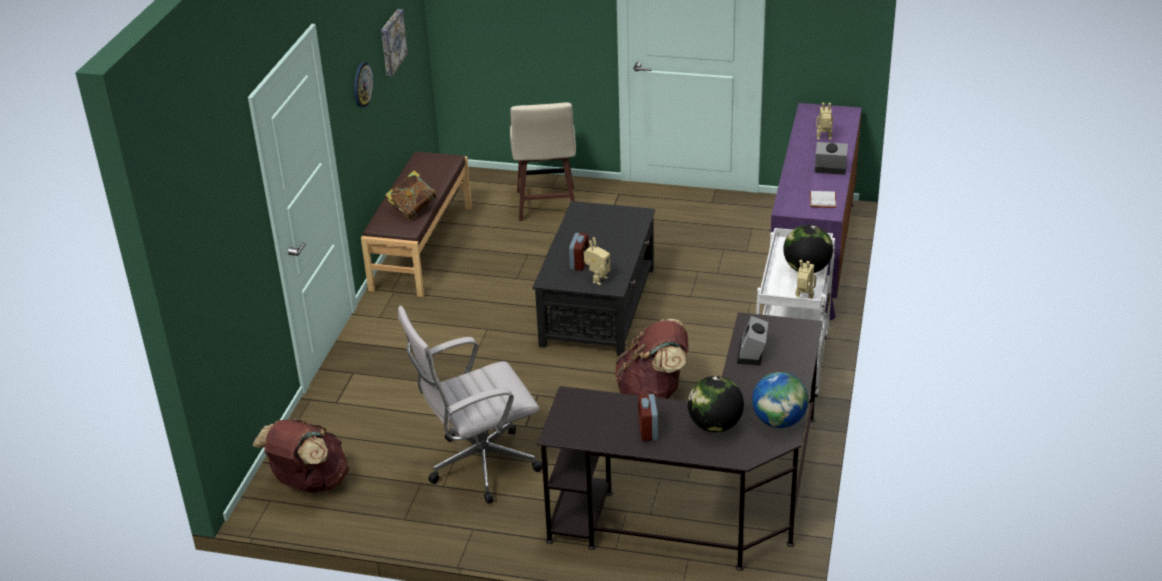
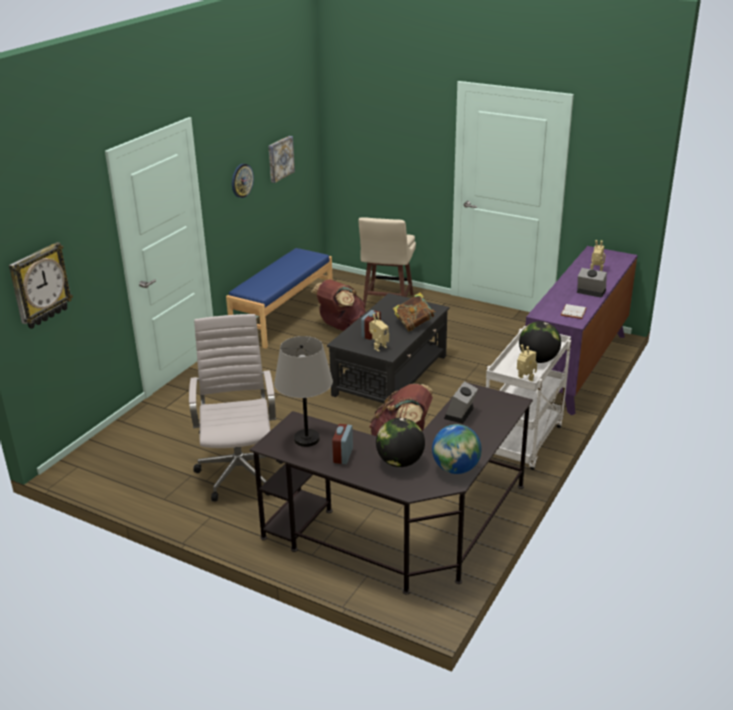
camera: 15 degrees right, 5 degrees down
(210, 287) = (39, 286): none -> wall clock
(309, 483) = (111, 460): brown backpack -> brown backpack (341, 327)
(413, 210) = (272, 283): book -> book (414, 324)
(421, 247) = (283, 316): brown bench -> blue bench
(478, 466) = (240, 472): white office chair -> white office chair turned 90 degrees clockwise
(595, 418) = (306, 439): none -> grey table lamp

